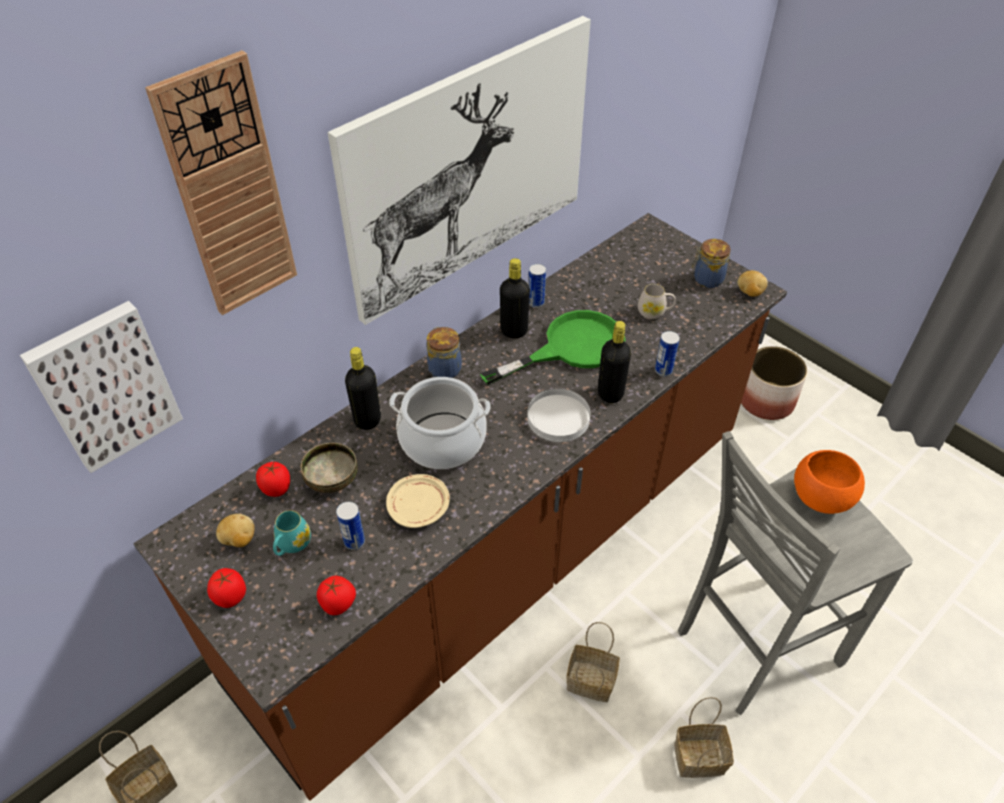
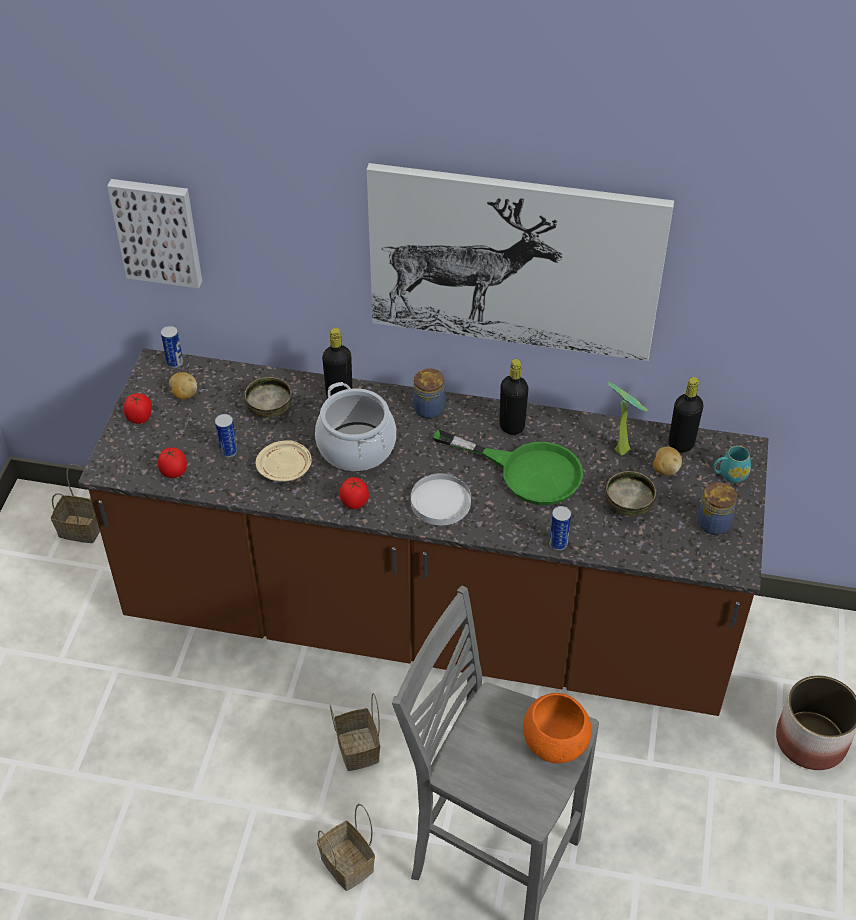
camera: 55 degrees right, 0 degrees up
(229, 192) = (277, 161): wall clock -> none
(276, 489) = (238, 386): tomato -> tomato (354, 502)
(291, 545) = (200, 422): turquoise mug -> turquoise mug (729, 474)
(536, 302) = (560, 422): can -> can (175, 363)
(593, 284) = (622, 447): none -> potted plant
(610, 394) = (497, 521): black bottle -> black bottle (681, 444)
(654, 312) = (627, 505): white mug -> bowl
(749, 292) = (726, 561): potato -> potato (665, 469)

